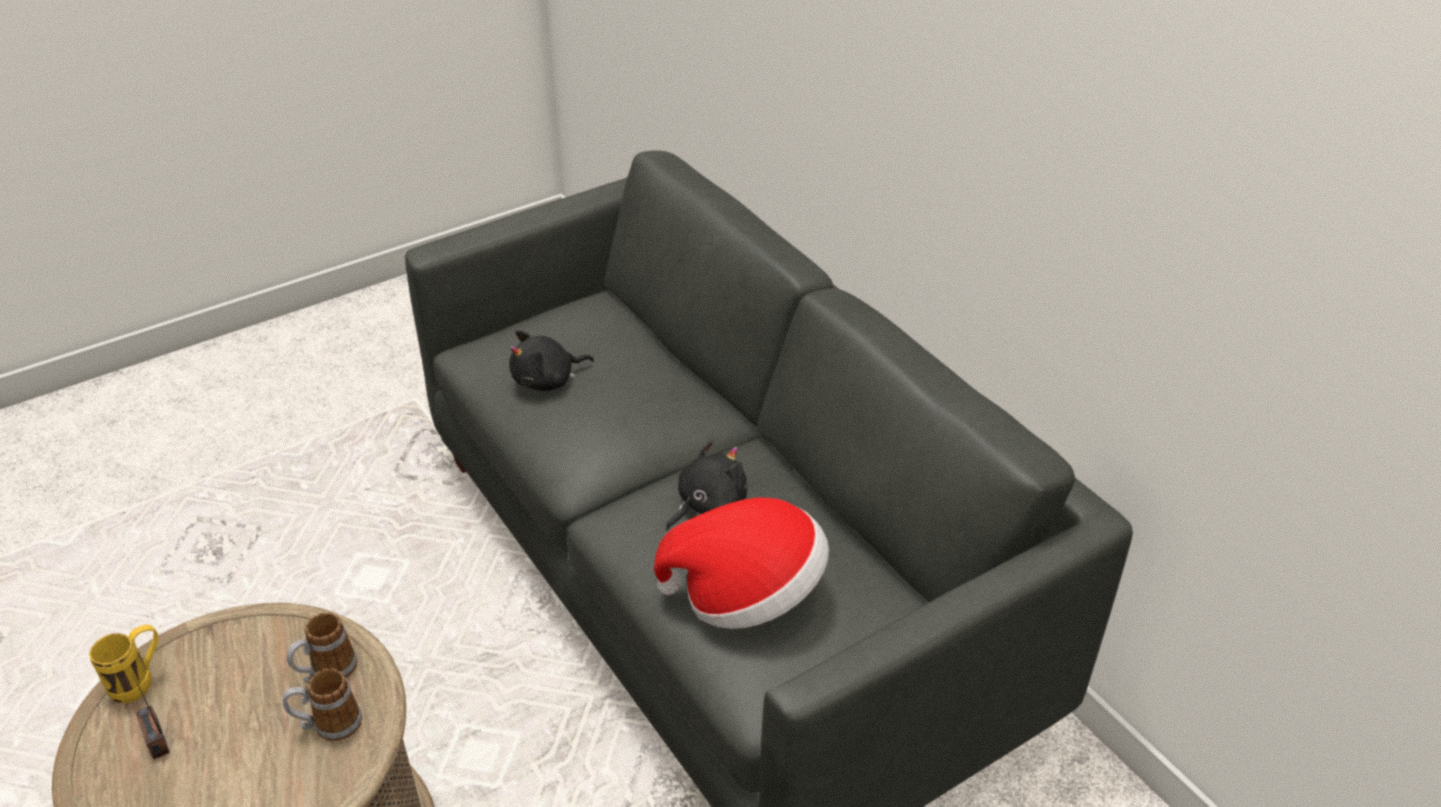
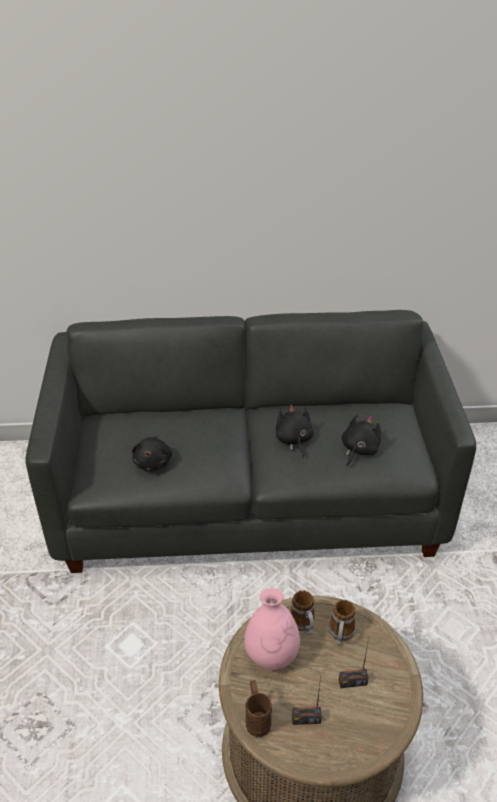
camera: 60 degrees left, 0 degrees up
(140, 681) = (257, 718): yellow mug -> brown mug
(242, 772) = (352, 682): none -> radio
(257, 657) = (271, 655): none -> pink vase
(747, 594) = (358, 449): hat -> black plush toy

